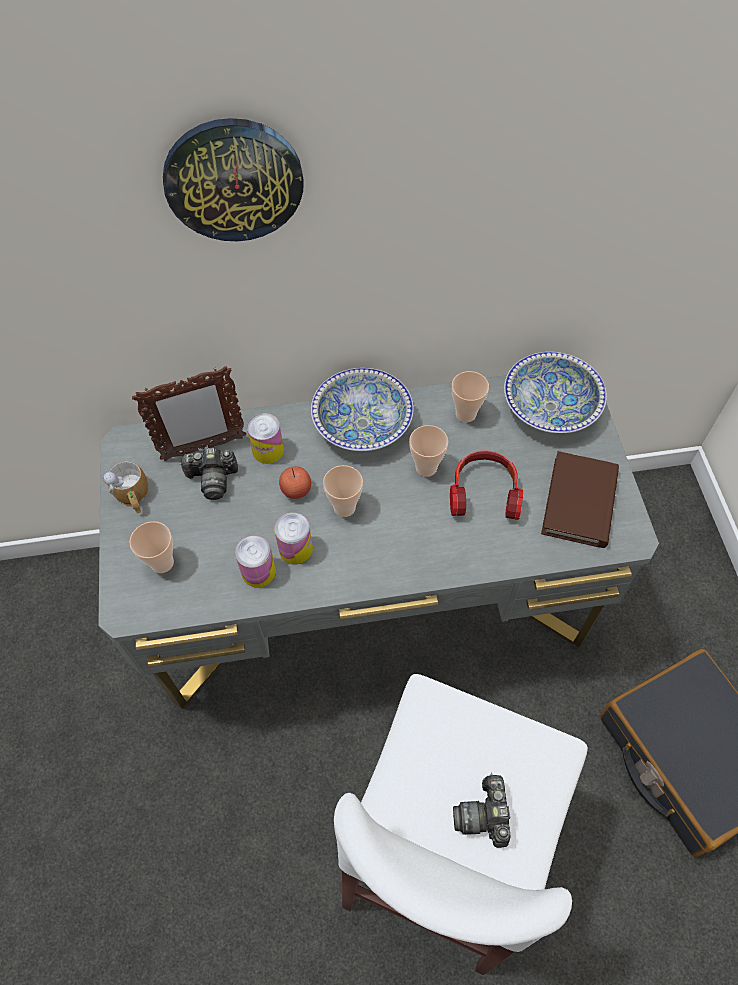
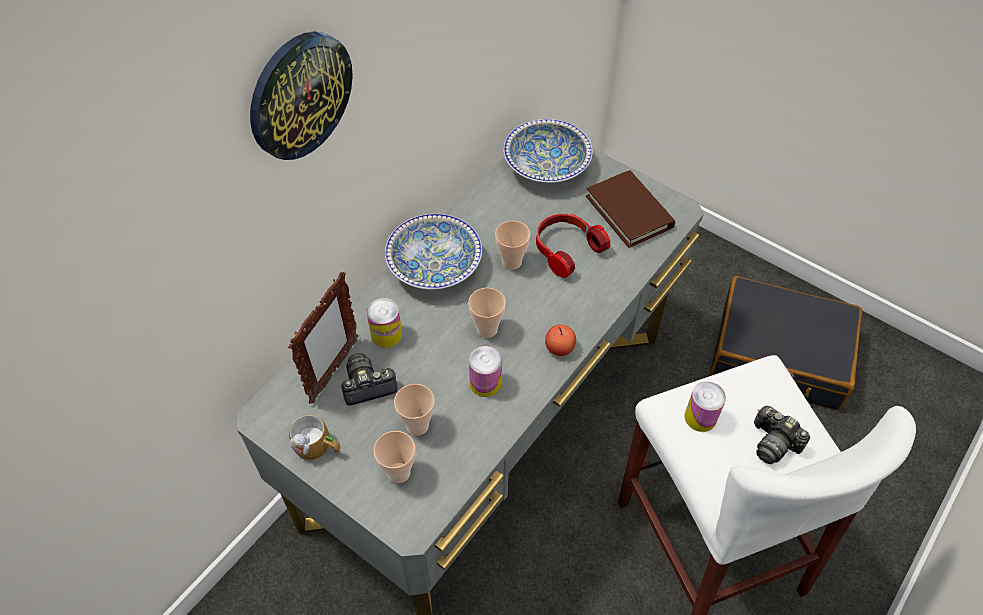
camera: 45 degrees left, 5 degrees down
(213, 479) = (367, 386): camera -> camera turned 150 degrees counterclockwise
(258, 572) = (477, 418): can -> can (700, 417)
(296, 490) = (439, 344): apple -> apple (559, 348)
(466, 414) = (498, 209): cup -> cup (417, 425)

